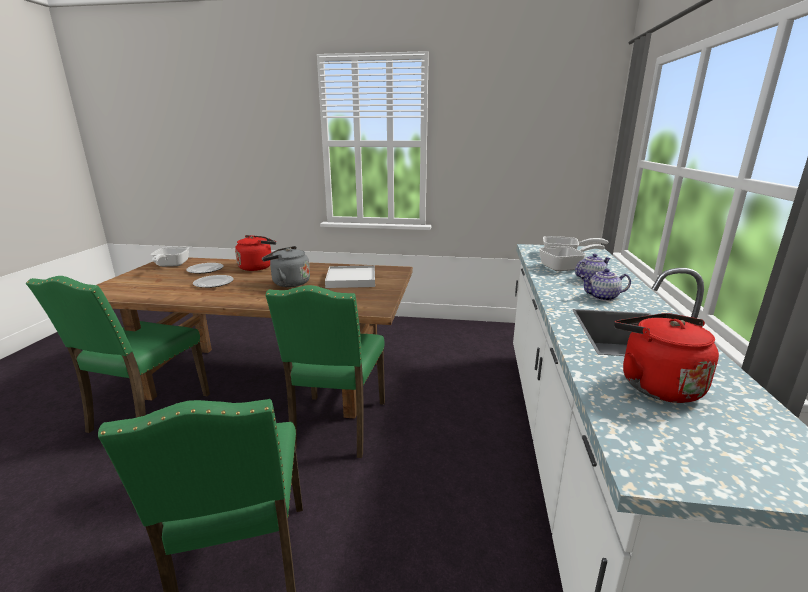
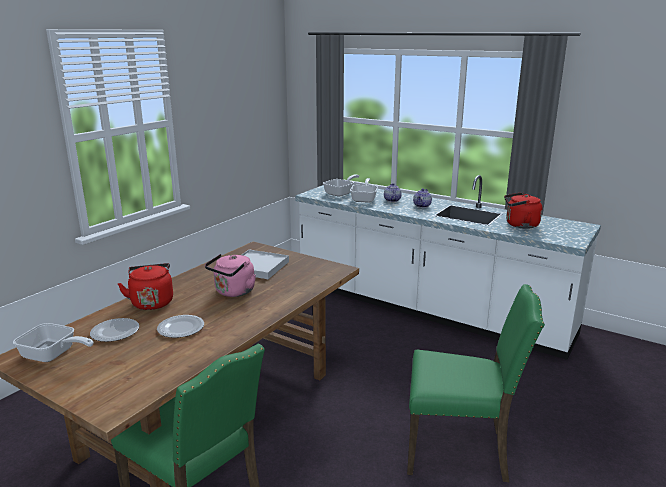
camera: 65 degrees left, 0 degrees up
(288, 283) = (233, 292): grey kettle -> pink kettle
(337, 426) = (329, 385): green chair -> none

